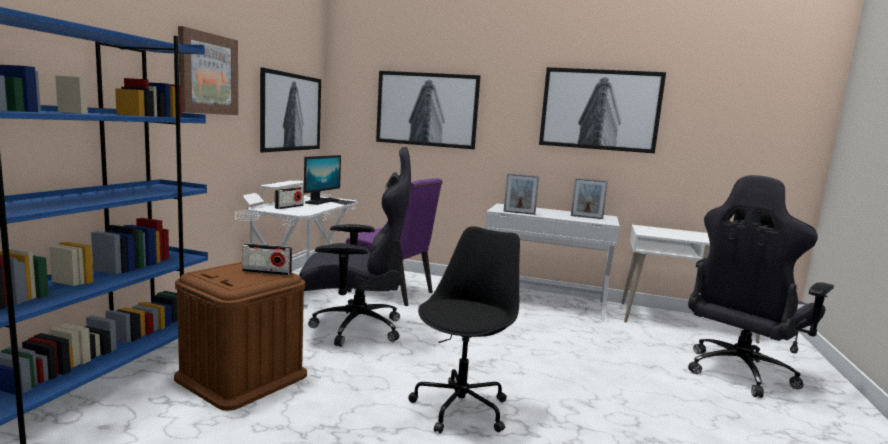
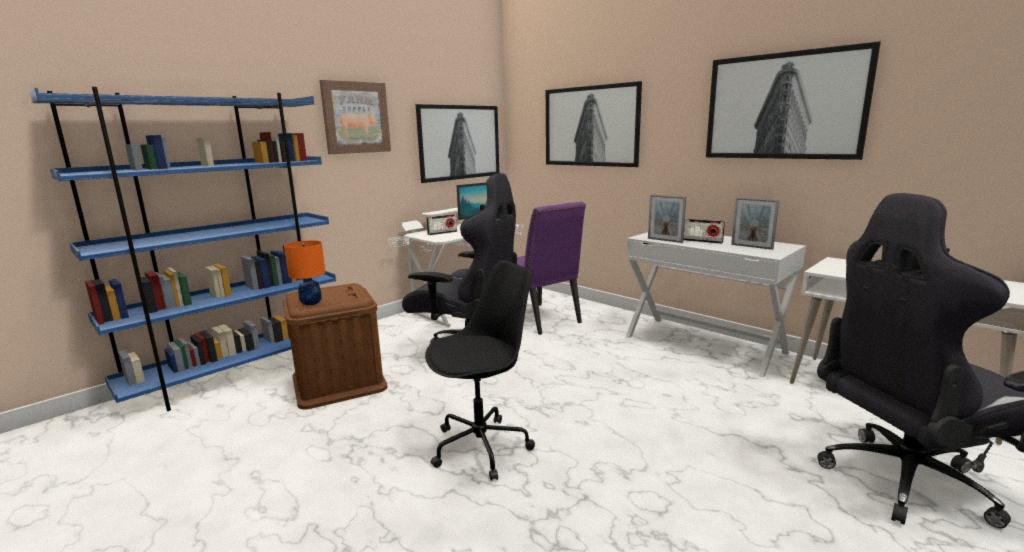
camera: 30 degrees right, 5 degrees up
(237, 282) = (312, 303): none -> orange table lamp
(267, 272) = (347, 295): radio -> radio (702, 241)

